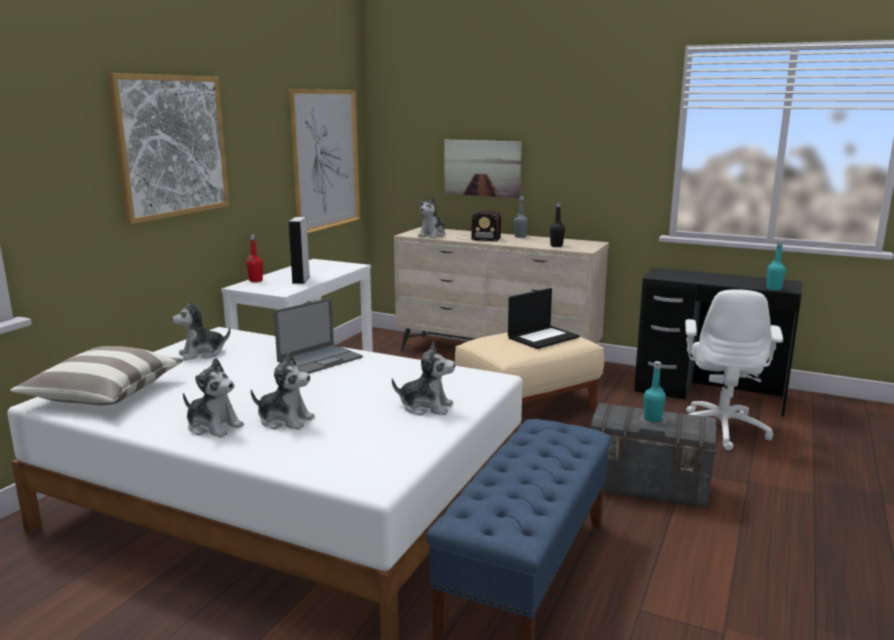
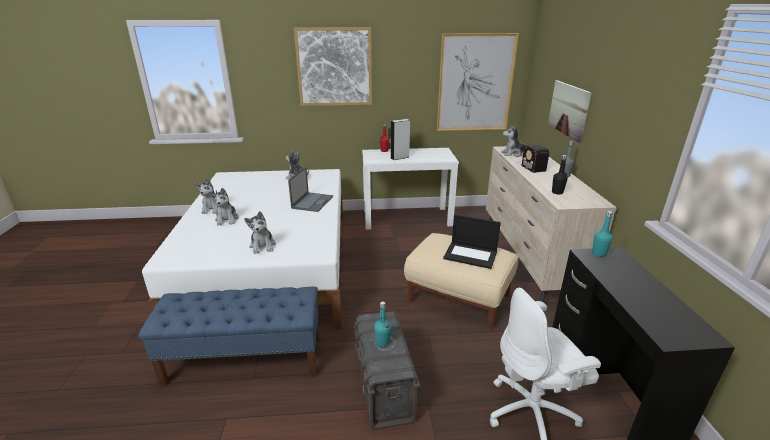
camera: 60 degrees right, 10 degrees up
(104, 394) = (237, 180): pillow -> none
(320, 359) = (312, 202): laptop -> laptop turned 90 degrees counterclockwise
(773, 288) = (654, 328): turquoise bottle -> turquoise bottle (598, 253)

